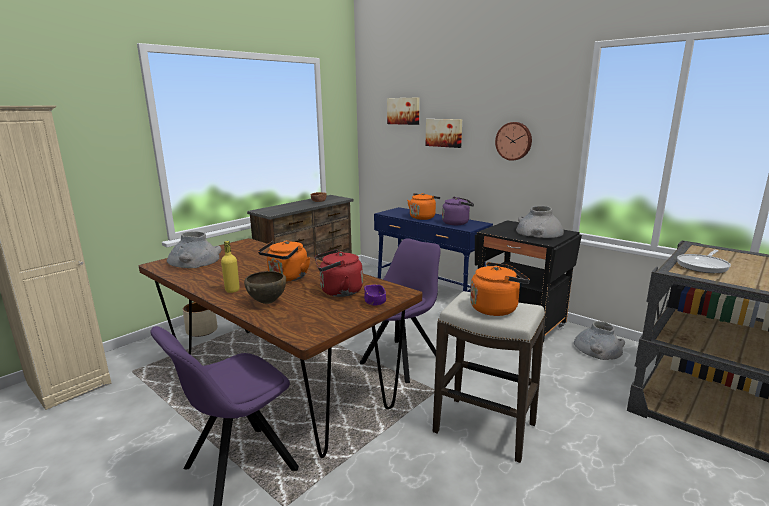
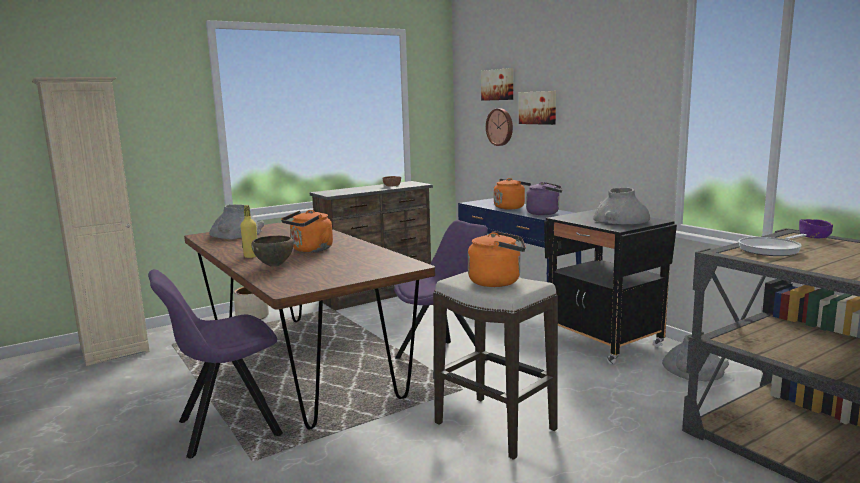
camera: 15 degrees right, 5 degrees down
(338, 292) = (349, 262): red kettle -> none
(375, 302) = (377, 271): purple bowl -> purple bowl (814, 237)
(514, 141) = (609, 113): wall clock -> wall clock (500, 127)

